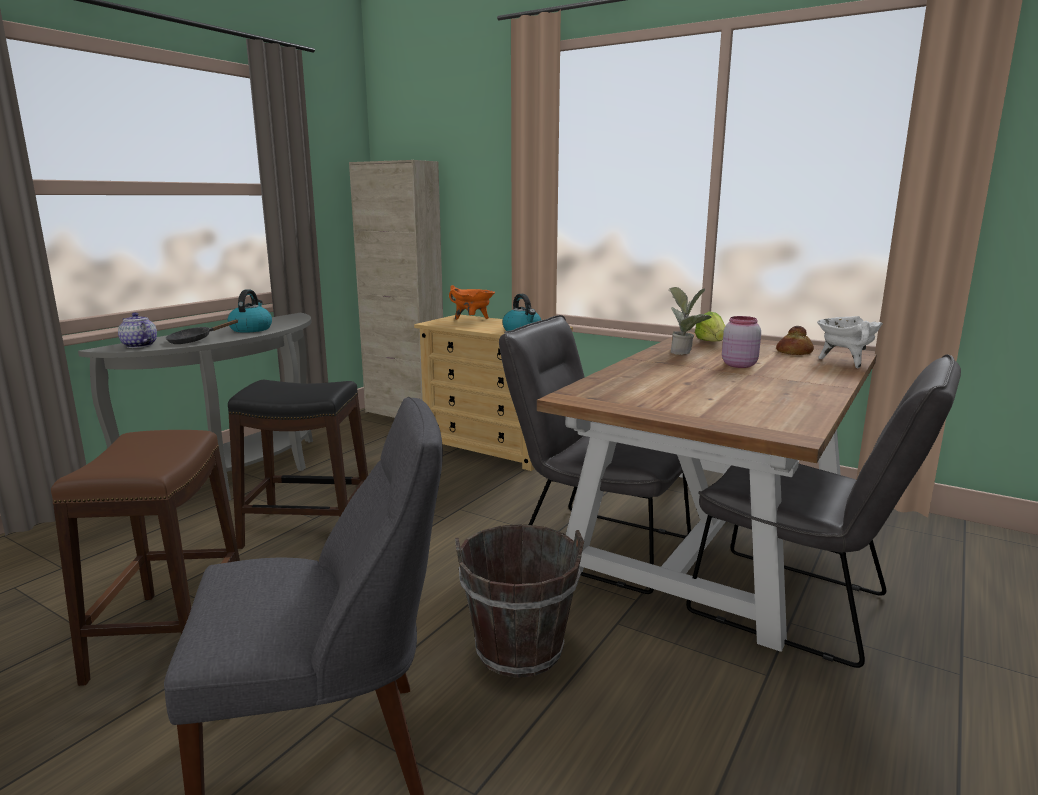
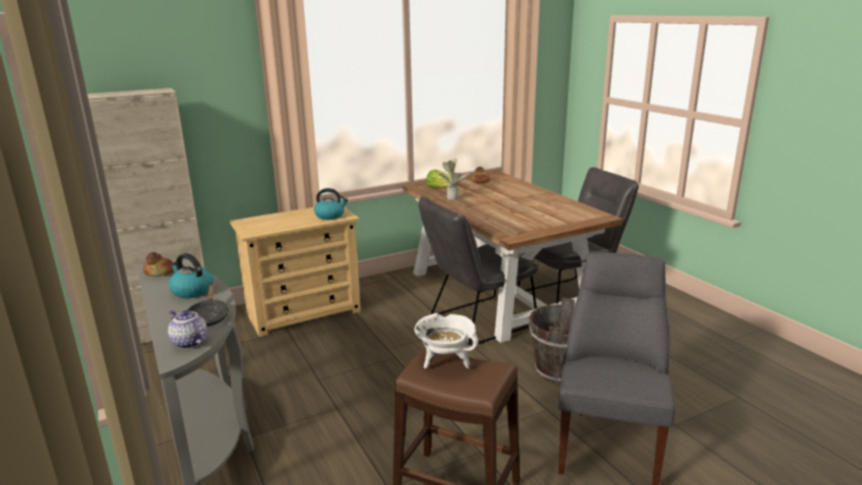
camera: 60 degrees left, 5 degrees up
(138, 345) = (189, 342): teapot -> teapot turned 60 degrees clockwise
(289, 317) = (160, 272): none -> bread
(308, 530) = (356, 414): black stool -> none
(472, 320) = (266, 221): orange cooking pot -> none
(738, 365) = (491, 195): pink jar -> none
(844, 362) = (509, 180): white cooking pot -> white cooking pot (445, 362)

